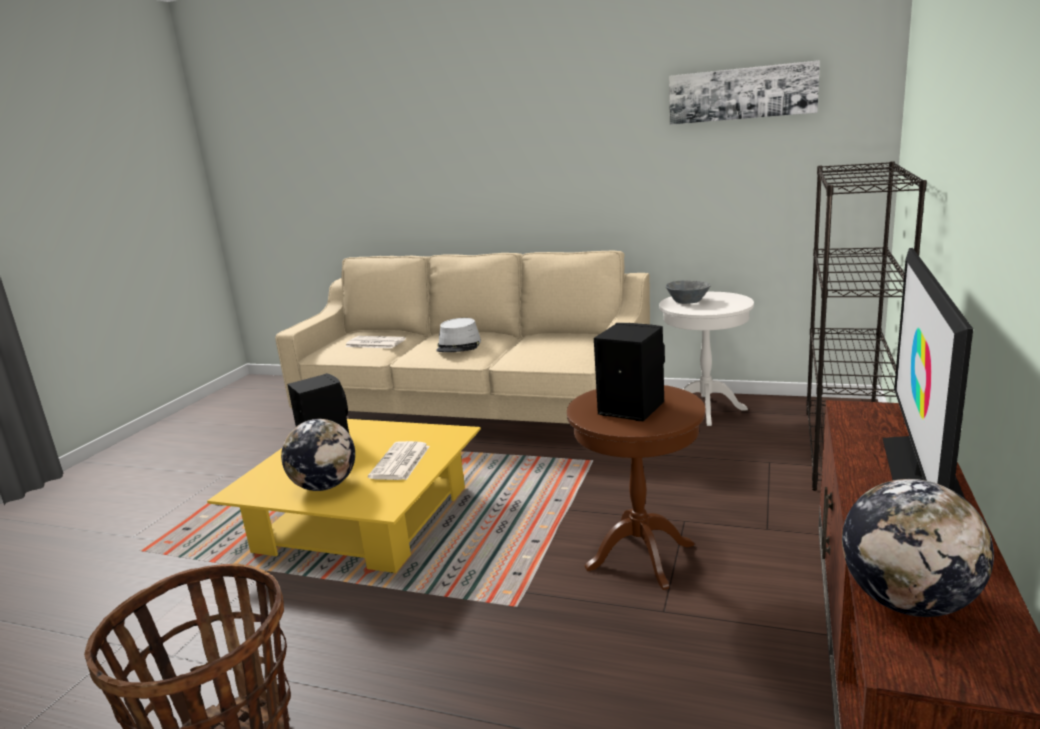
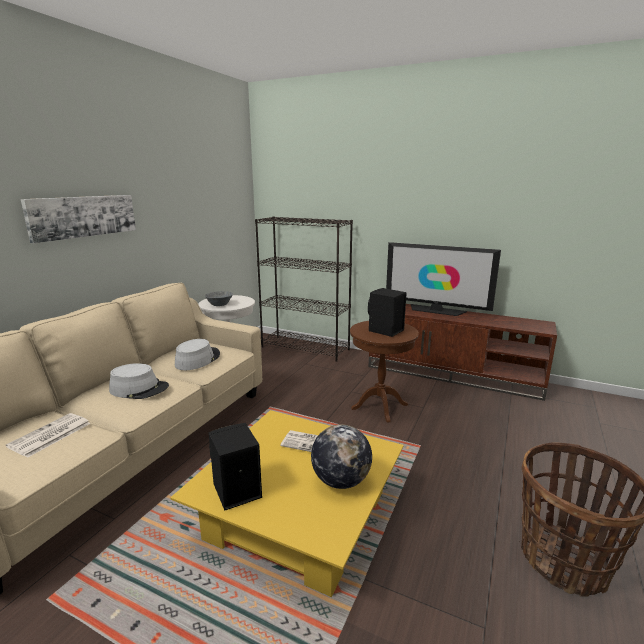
camera: 85 degrees left, 0 degrees up
(541, 348) = (197, 359): none -> grey hat
(741, 93) = (204, 178): picture -> picture (83, 216)
(909, 602) = (516, 325): globe -> none

